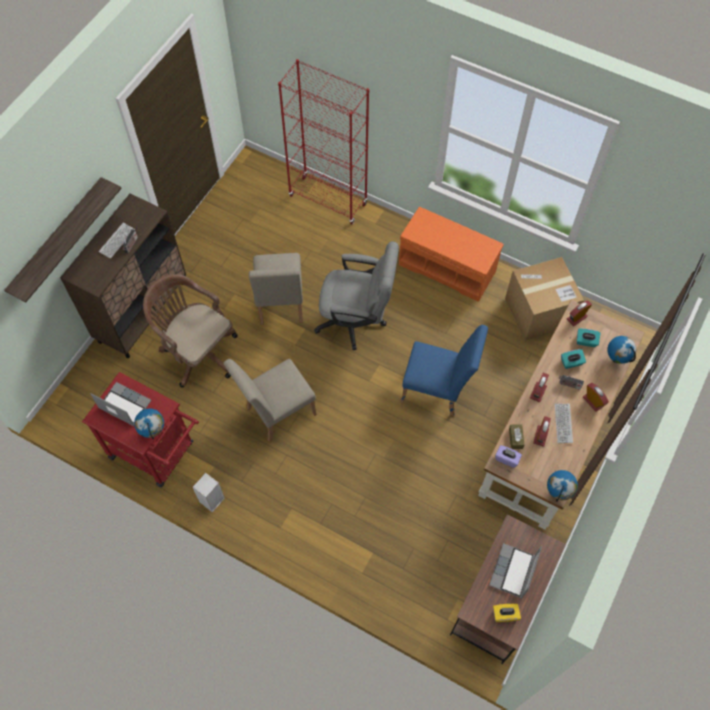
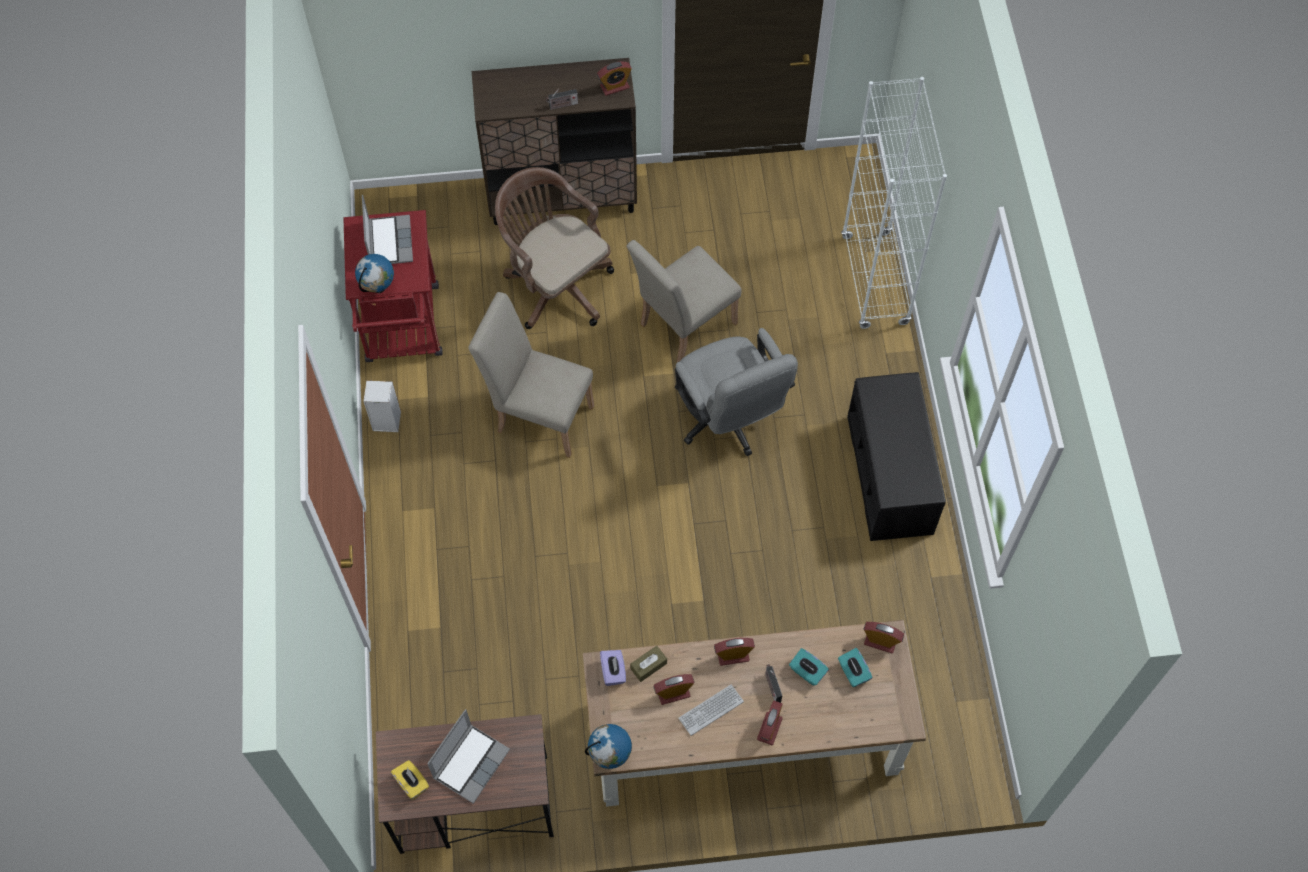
camera: 55 degrees right, 0 degrees up
(58, 240) = (492, 31): shelf -> none
(117, 241) = (557, 88): keyboard -> none
(143, 212) = (614, 87): none -> alarm clock
(197, 351) = (555, 284): brown office chair -> brown office chair turned 45 degrees counterclockwise
(328, 200) = (874, 280): red bookcase -> white bookcase
(437, 392) = (701, 571): blue chair -> none
(448, 268) = (891, 475): orange bench -> black bench
(513, 572) = (471, 762): laptop -> laptop turned 135 degrees clockwise
(538, 312) = (913, 622): cardboard box -> none
(616, 359) = (856, 724): globe -> none

